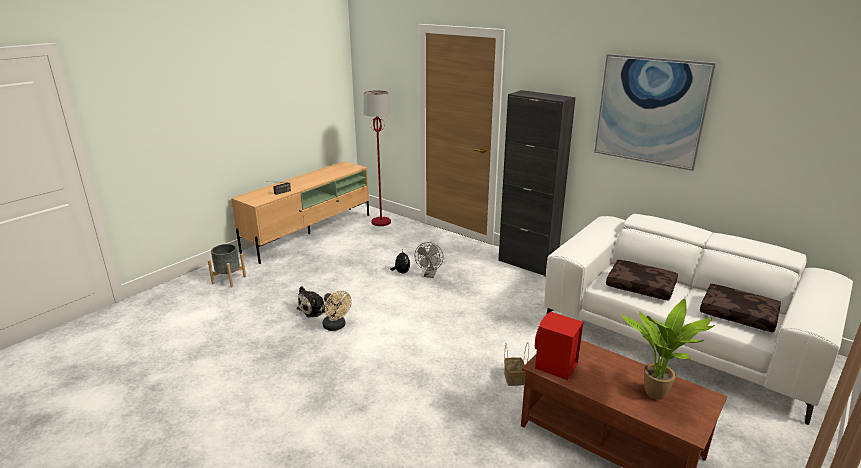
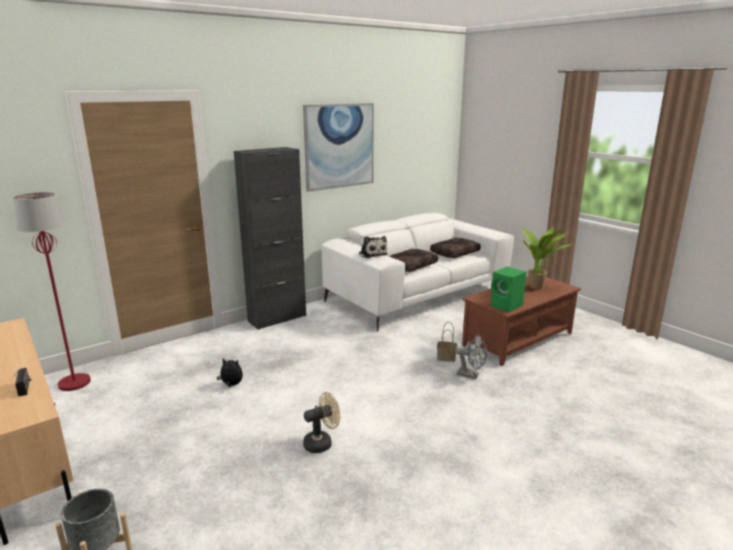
camera: 75 degrees left, 5 degrees down
(314, 309) = (270, 458): plush toy -> plush toy (372, 254)
(430, 275) = (254, 369): grey fan -> grey fan (471, 375)
(555, 366) = (507, 306): red speaker -> green speaker

